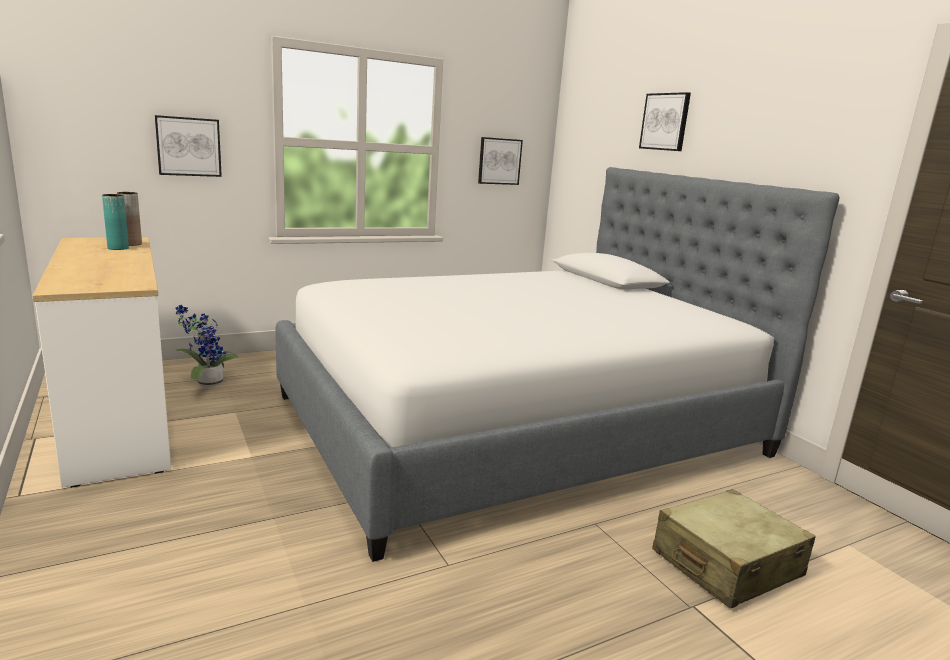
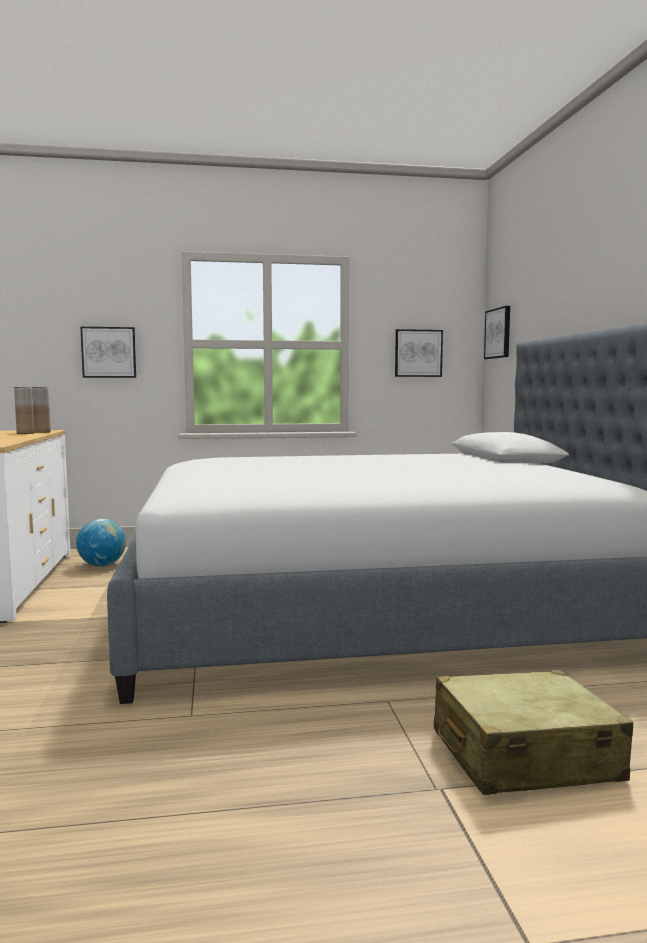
camera: 20 degrees right, 10 degrees down
(118, 248) = (25, 433): turquoise vase -> brown vase
(206, 383) = (102, 565): potted plant -> globe
(665, 122) = (566, 282): picture -> picture (498, 333)

